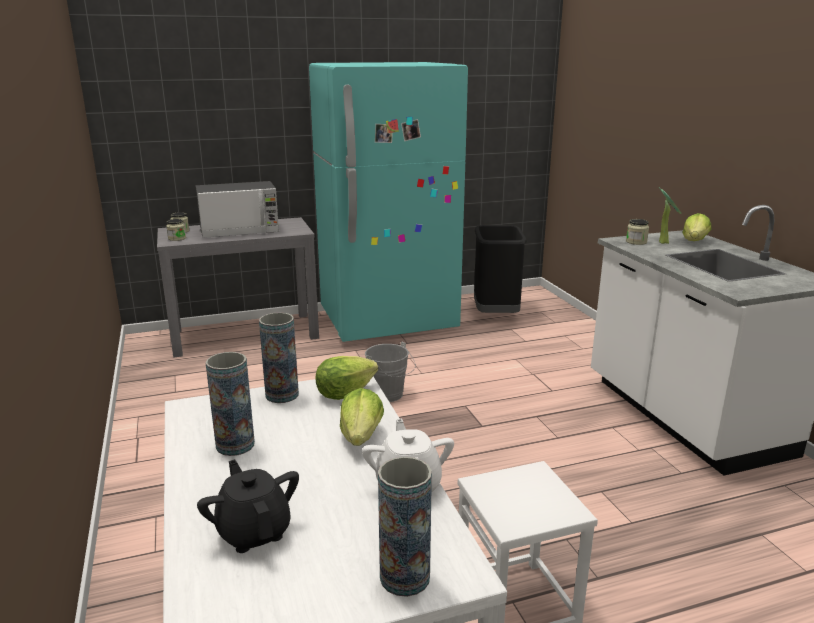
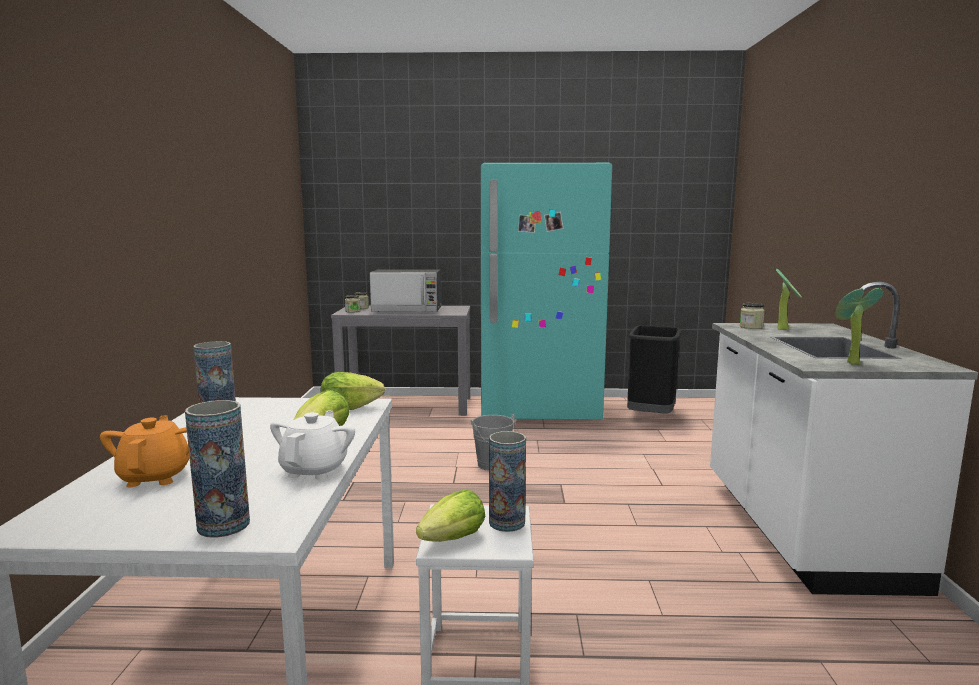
camera: 20 degrees right, 10 degrees down
(254, 532) = (155, 477): black teapot -> orange teapot
(282, 395) = (298, 403): vase -> vase (507, 522)
(694, 241) = (822, 331): lettuce -> lettuce (454, 539)
(760, 286) = (849, 363): none -> potted plant

